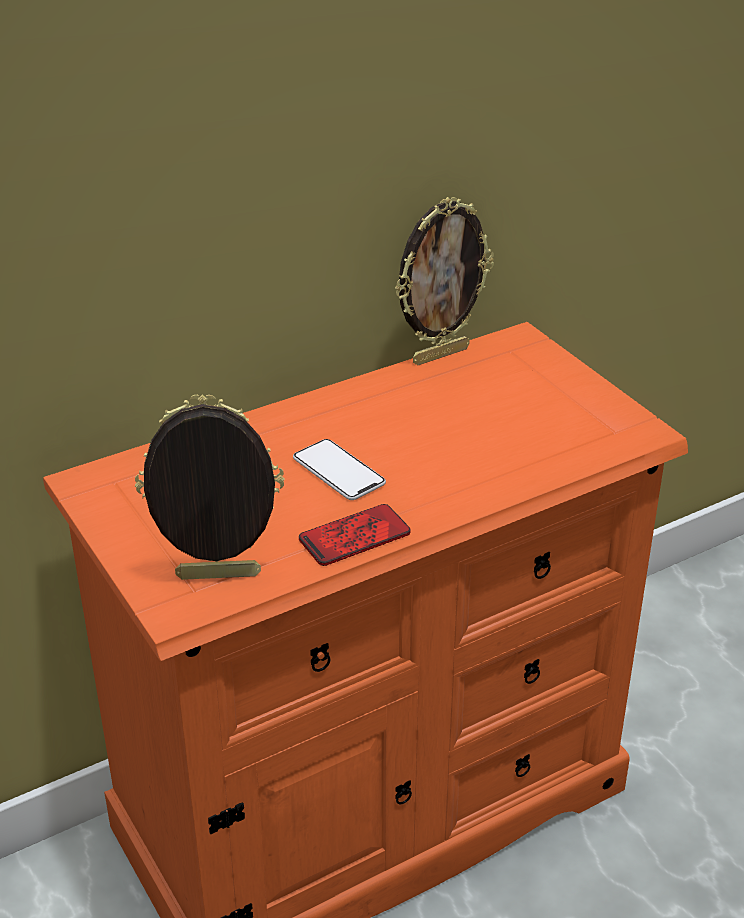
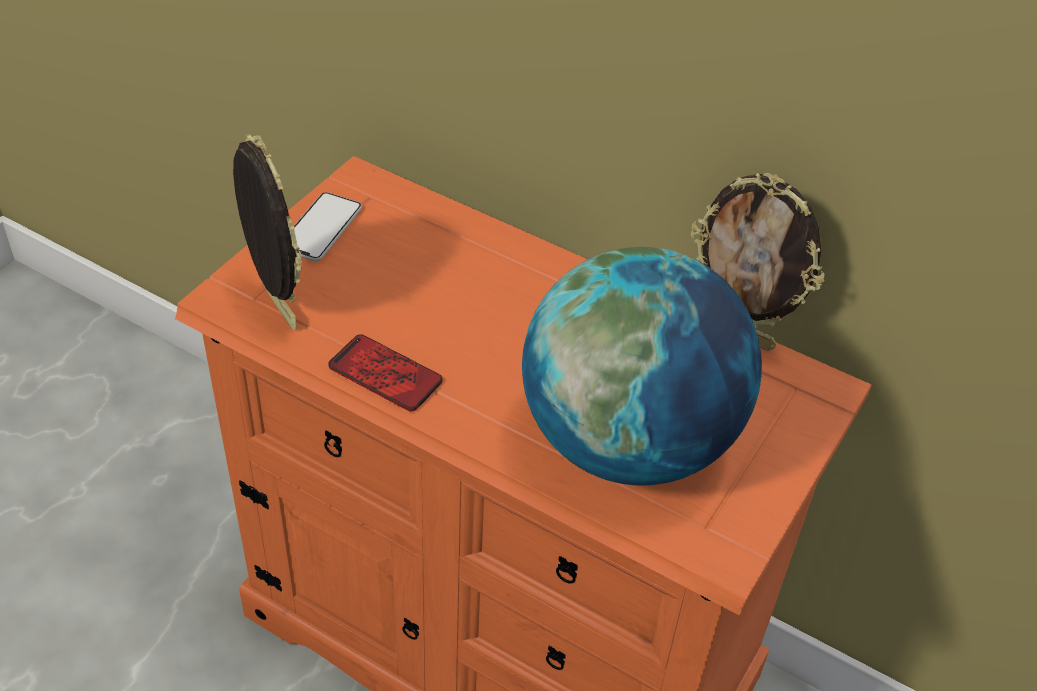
camera: 60 degrees right, 10 degrees up
(338, 471) = (478, 328): phone -> phone (321, 228)
(514, 438) = (628, 442): none -> globe

